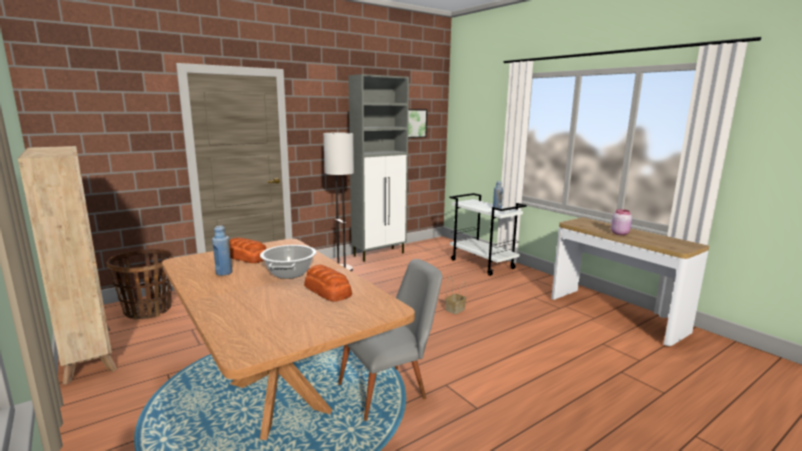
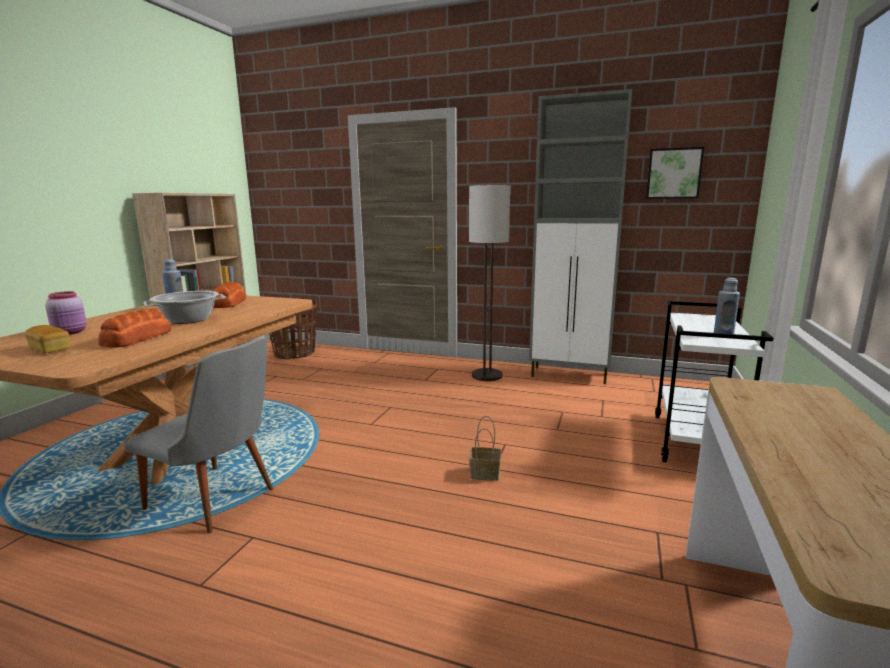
camera: 55 degrees right, 0 degrees up
(312, 317) = (50, 349): none -> bread
(619, 233) = (791, 445): pink jar -> pink jar (71, 332)

